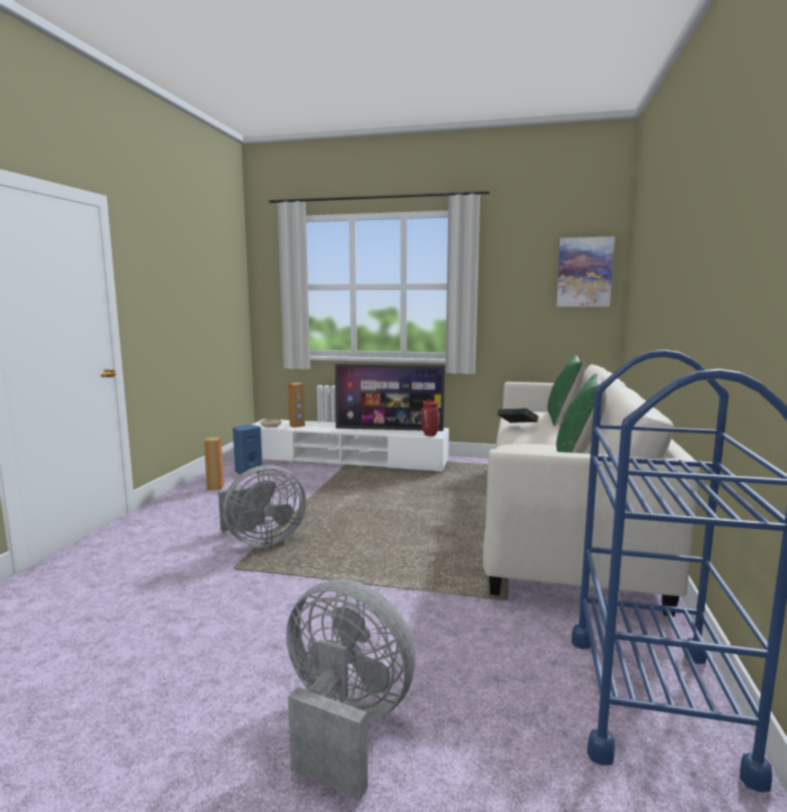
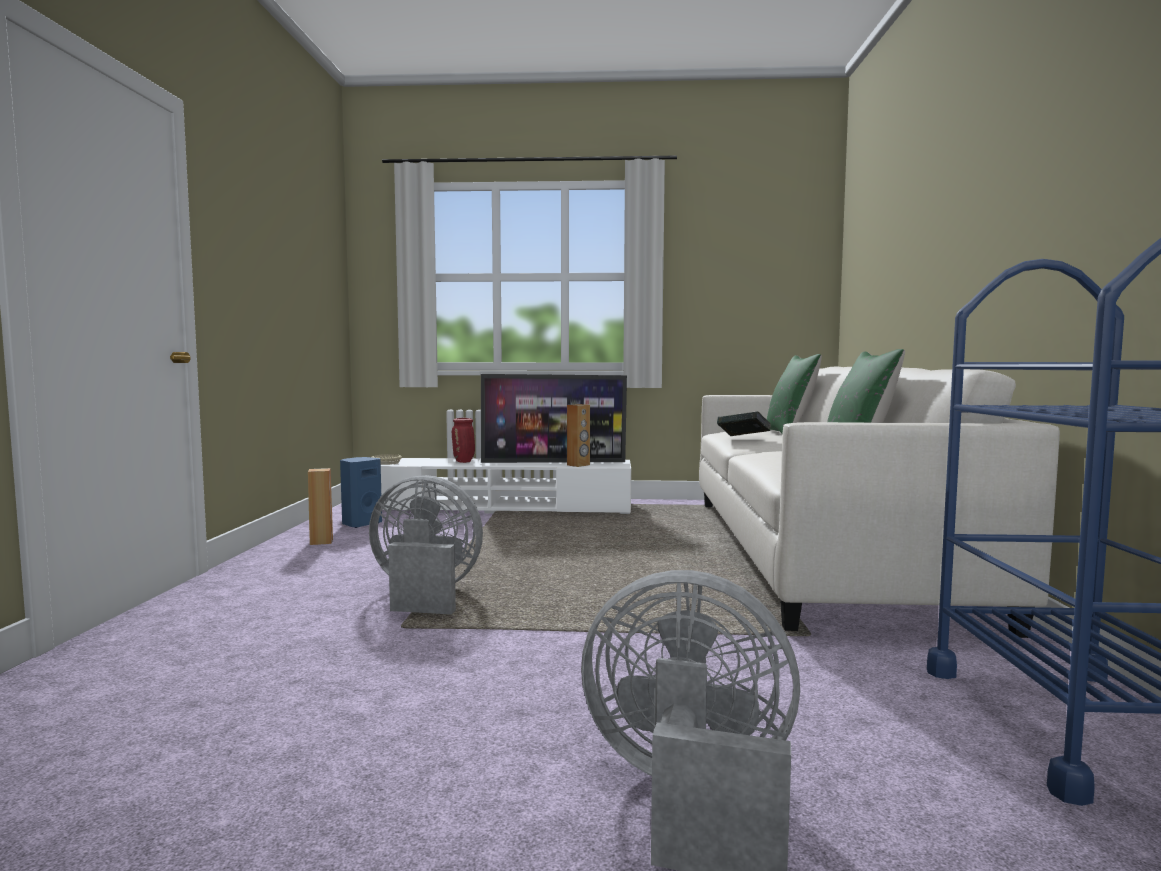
camera: 10 degrees left, 5 degrees down
(261, 541) = (425, 594): grey fan -> grey fan turned 135 degrees counterclockwise
(297, 425) = (424, 462): brown speaker -> brown speaker (578, 465)
(430, 435) = (612, 465): red vase -> red vase (464, 462)
(584, 272) = (792, 259): picture -> none

